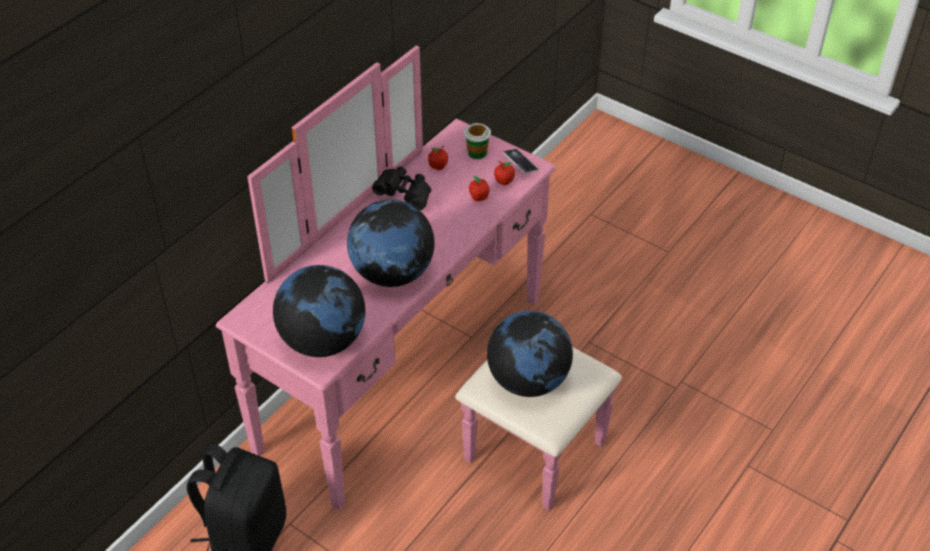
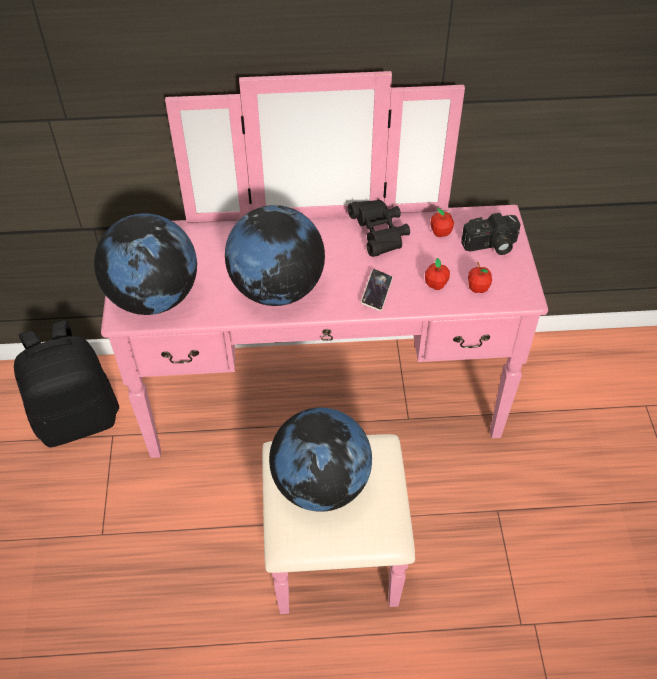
camera: 50 degrees right, 5 degrees up
(477, 152) = (491, 246): cup -> camera
(520, 163) = (516, 283): phone -> phone (376, 292)

